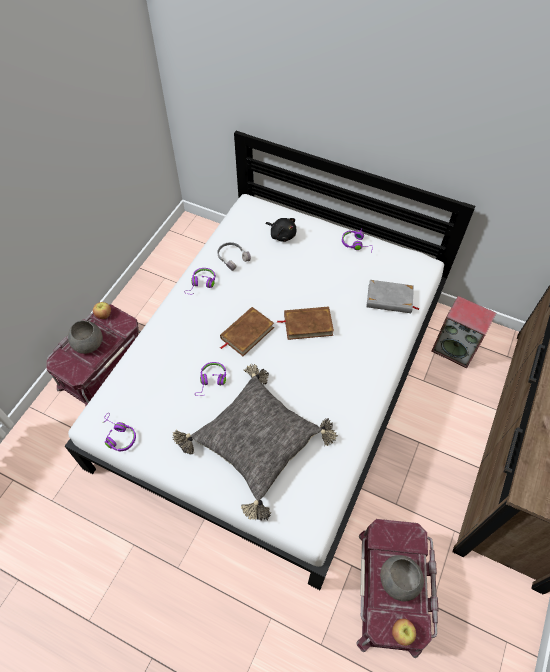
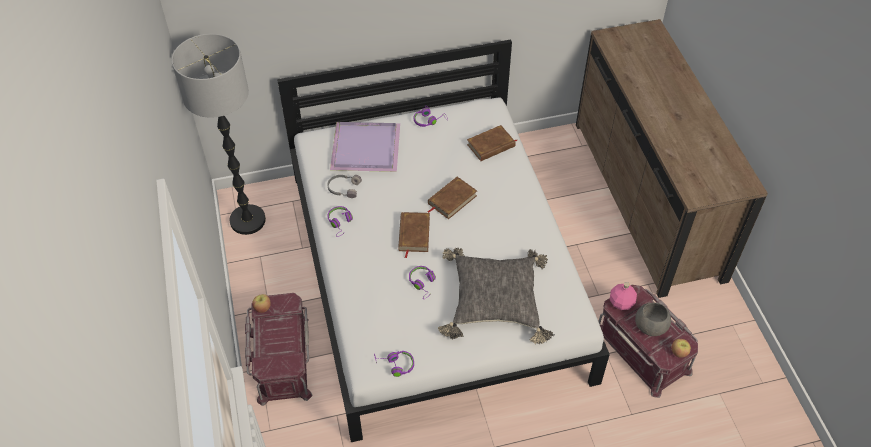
camera: 40 degrees left, 5 degrees down
(88, 343) = (273, 337): grey bowl -> none
(183, 246) = (248, 220): none -> floor lamp
(282, 235) = (364, 147): black plush toy -> purple tray
(389, 299) = (491, 146): grey book -> brown book
(389, 533) = (621, 303): none -> pink bottle
(455, 349) = (543, 163): speaker -> none

